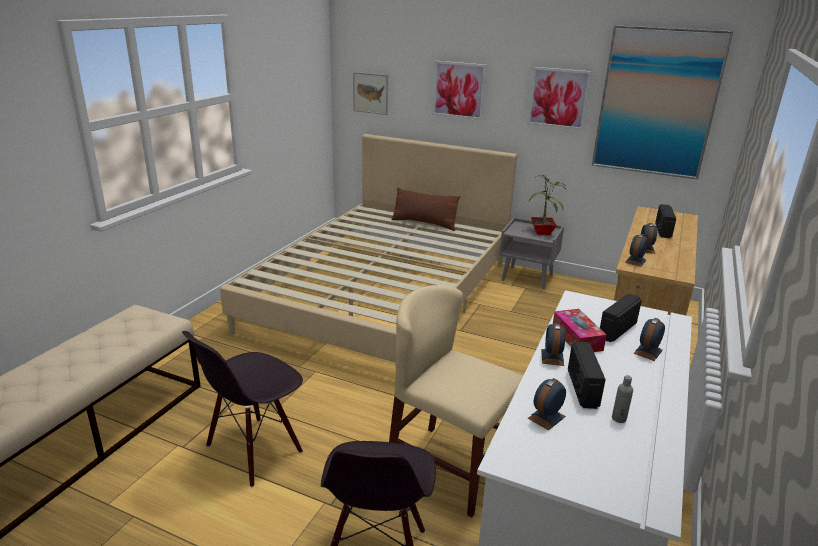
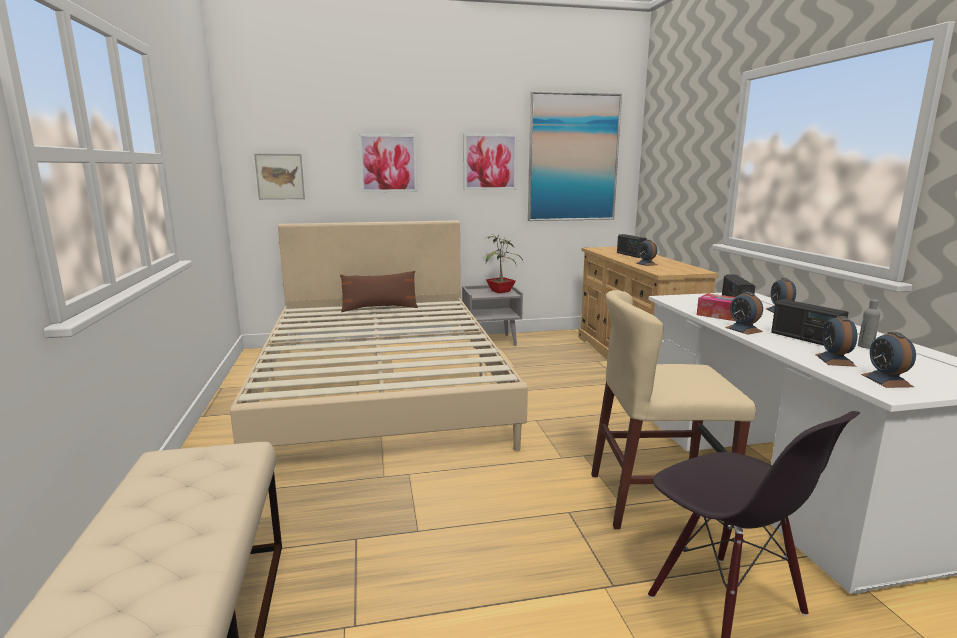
camera: 35 degrees left, 10 degrees down
(254, 450) = (454, 579): black chair -> none
(635, 261) = (658, 270): alarm clock -> alarm clock (886, 380)

